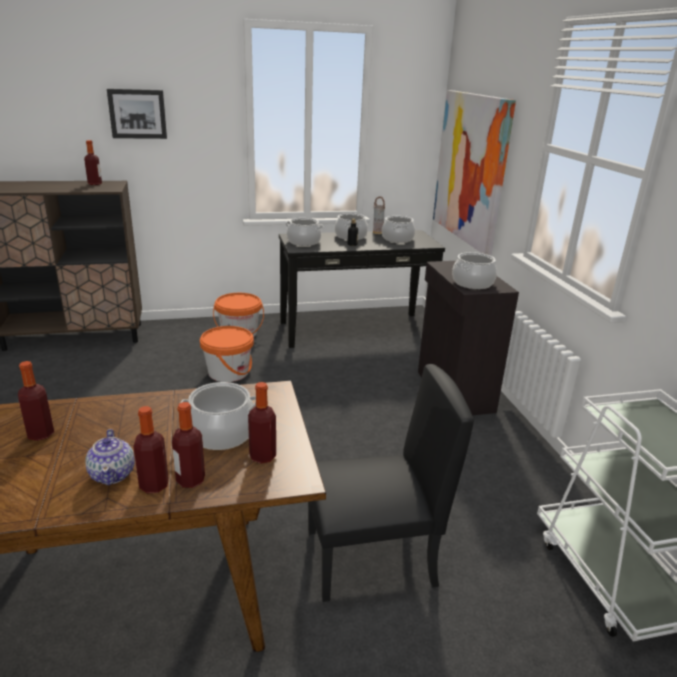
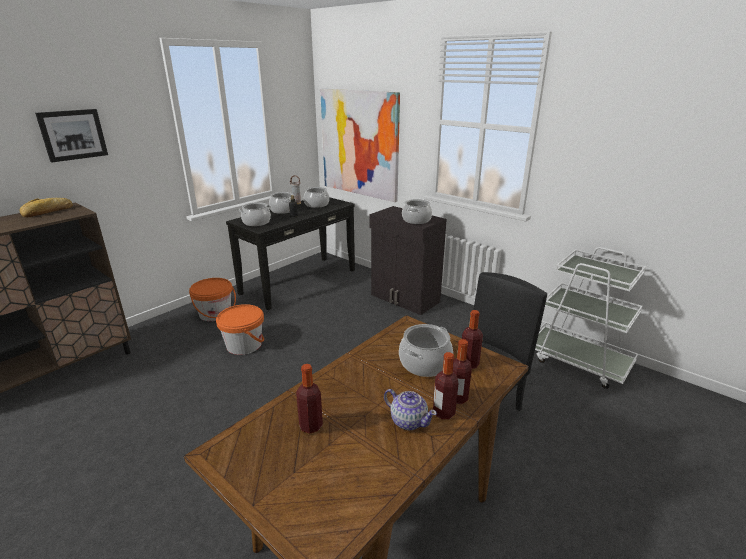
camera: 35 degrees left, 0 degrees up
(95, 184) = (48, 211): bottle -> bread

